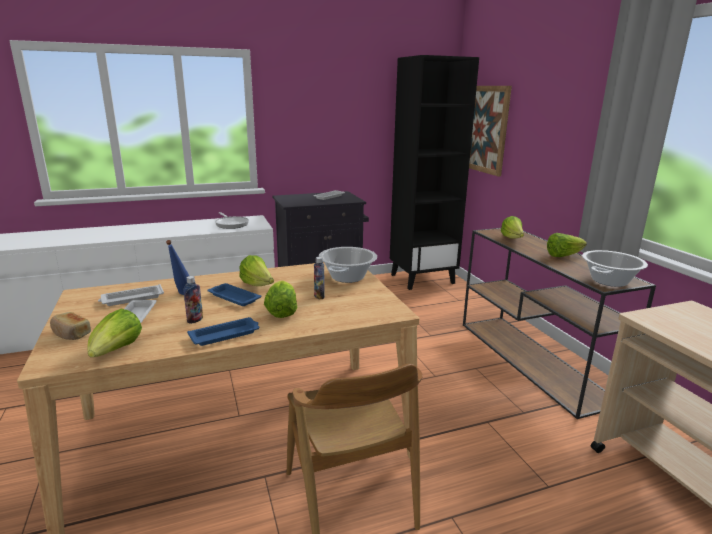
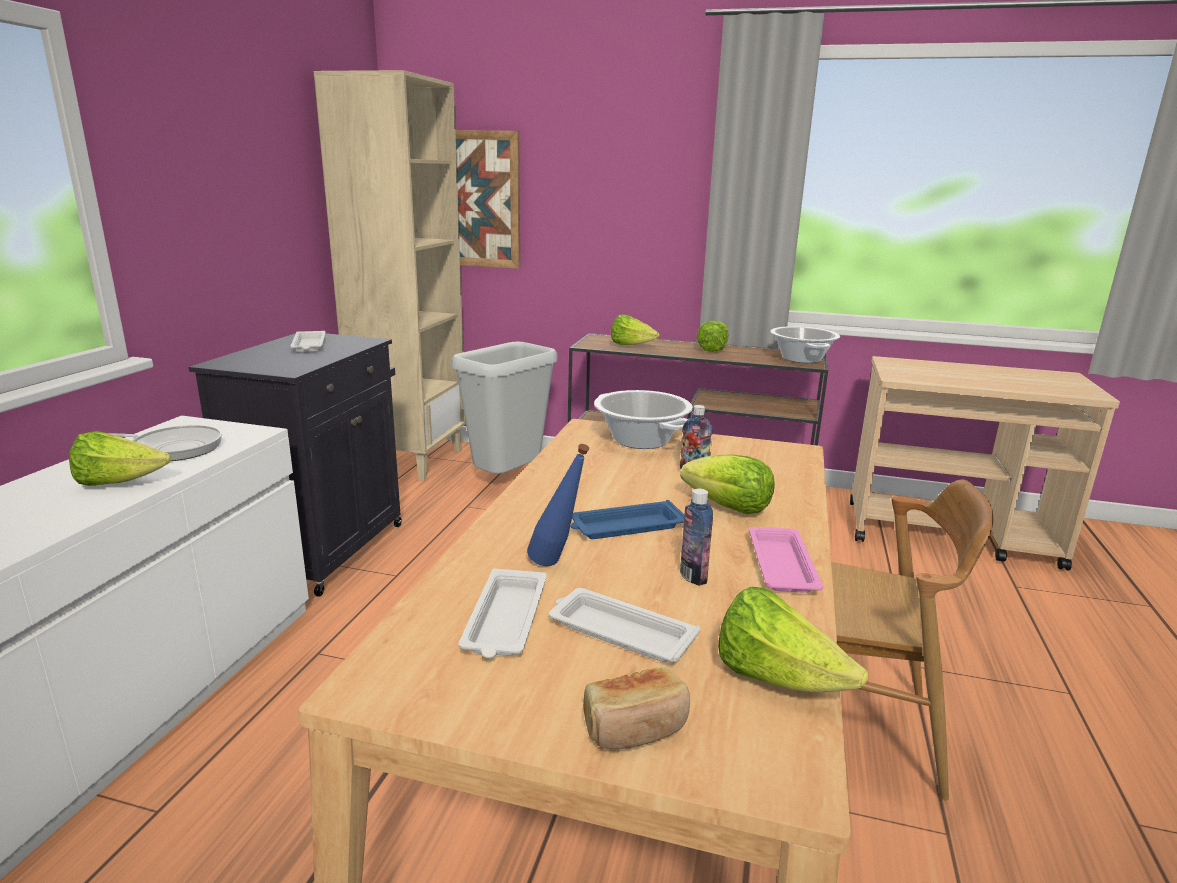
camera: 55 degrees left, 0 degrees up
(226, 335) = (781, 564): blue tray -> pink tray
(258, 286) = (595, 498): lettuce -> lettuce (120, 483)
(422, 278) = (411, 459): black bookcase -> beige bookcase
(445, 306) = (507, 481): none -> grey trash can

